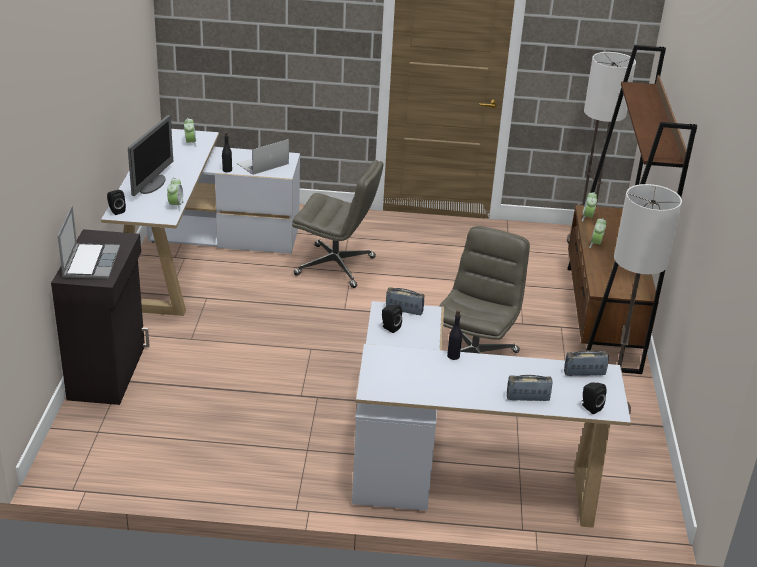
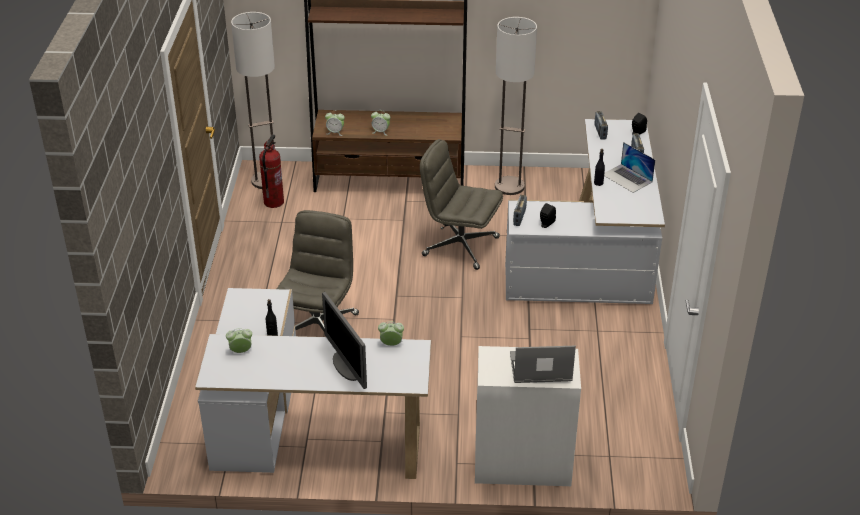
camera: 90 degrees left, 5 degrees up
(109, 371) = (521, 464): black cabinet -> white cabinet
(116, 211) = (409, 385): black speaker -> none
(152, 184) = (346, 367): monitor -> monitor turned 135 degrees counterclockwise
(262, 164) = (256, 311): laptop -> laptop (627, 178)
(543, 245) = (273, 202): none -> fire extinguisher

